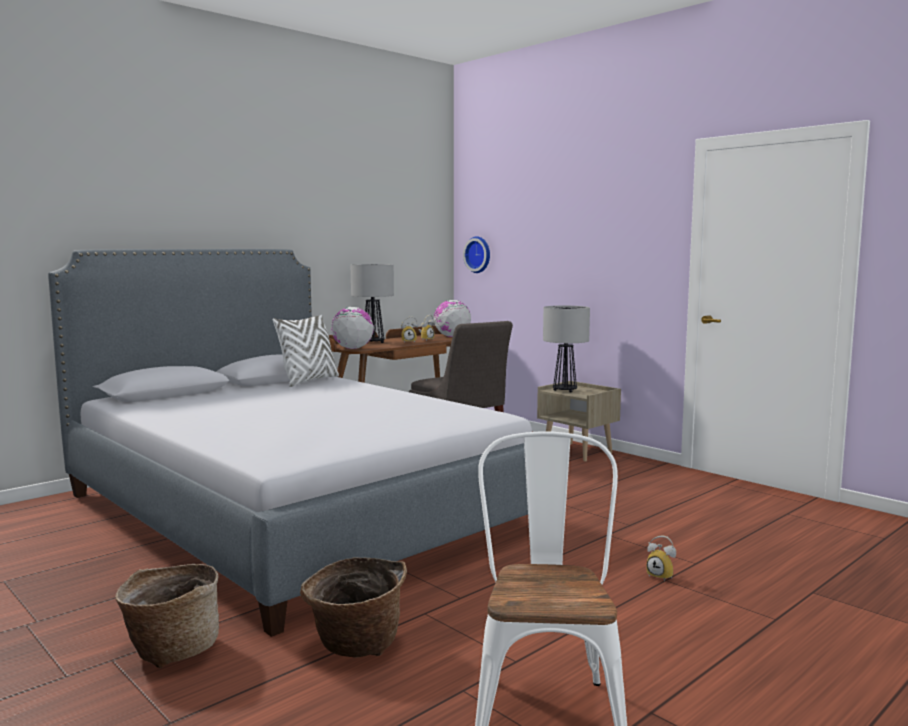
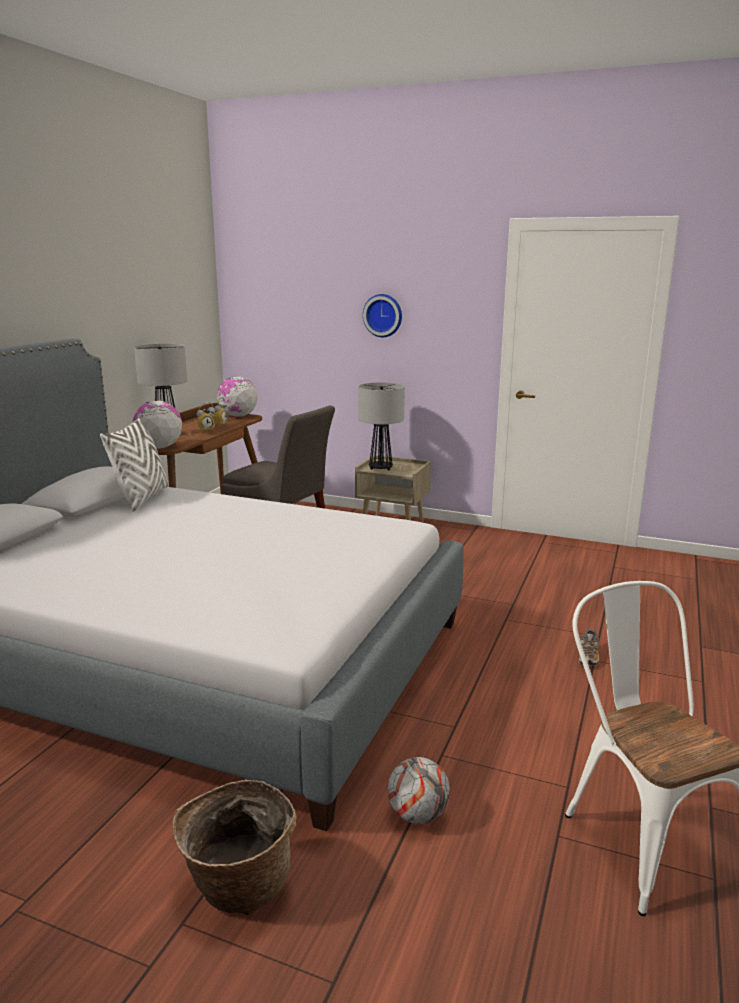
camera: 25 degrees left, 10 degrees up
(355, 645) = (417, 815): basket -> football
(479, 254) = (254, 324): wall clock -> wall clock (383, 315)
(662, 576) = (588, 657): alarm clock -> shoe

